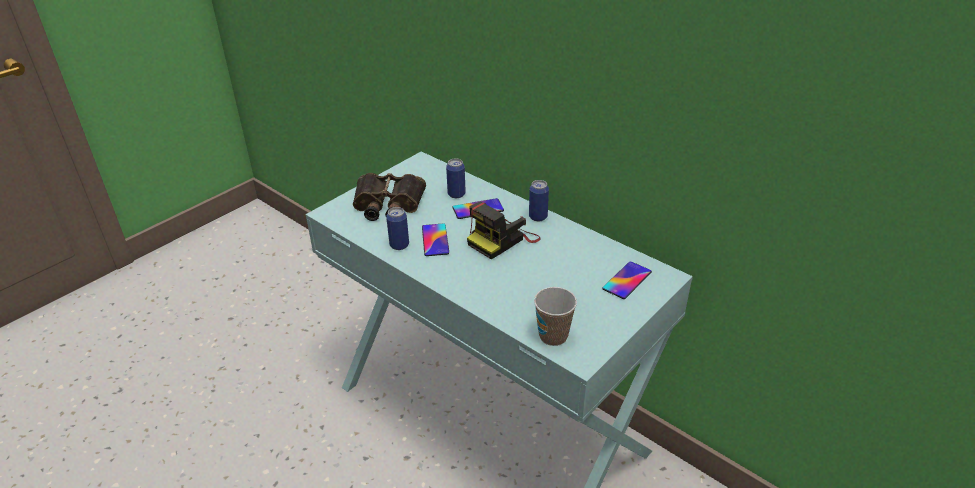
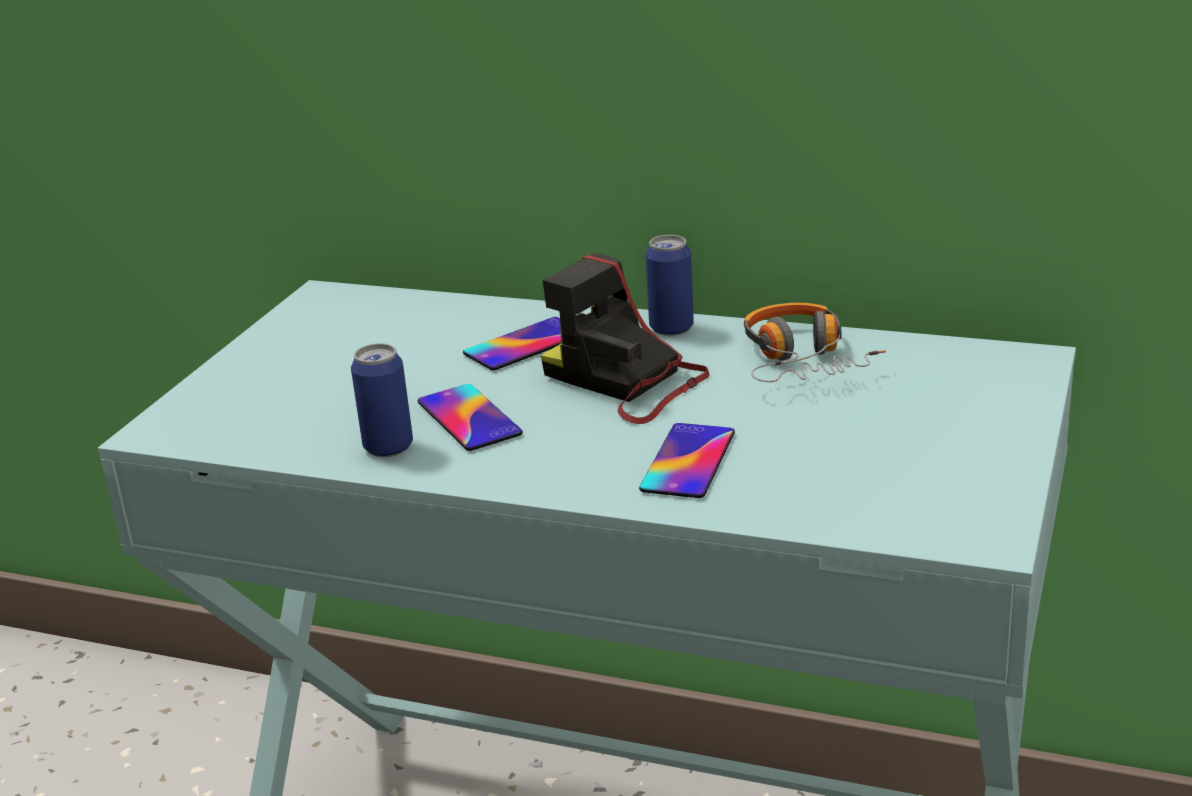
camera: 20 degrees left, 10 degrees down
(387, 204) = (301, 384): binoculars -> none
(456, 194) = (454, 331): can -> none
(502, 240) = (626, 382): camera -> camera turned 105 degrees clockwise
(553, 336) = (887, 515): cup -> none
(576, 249) = (802, 360): none -> headphones
(627, 280) = (954, 384): phone -> phone (688, 461)

